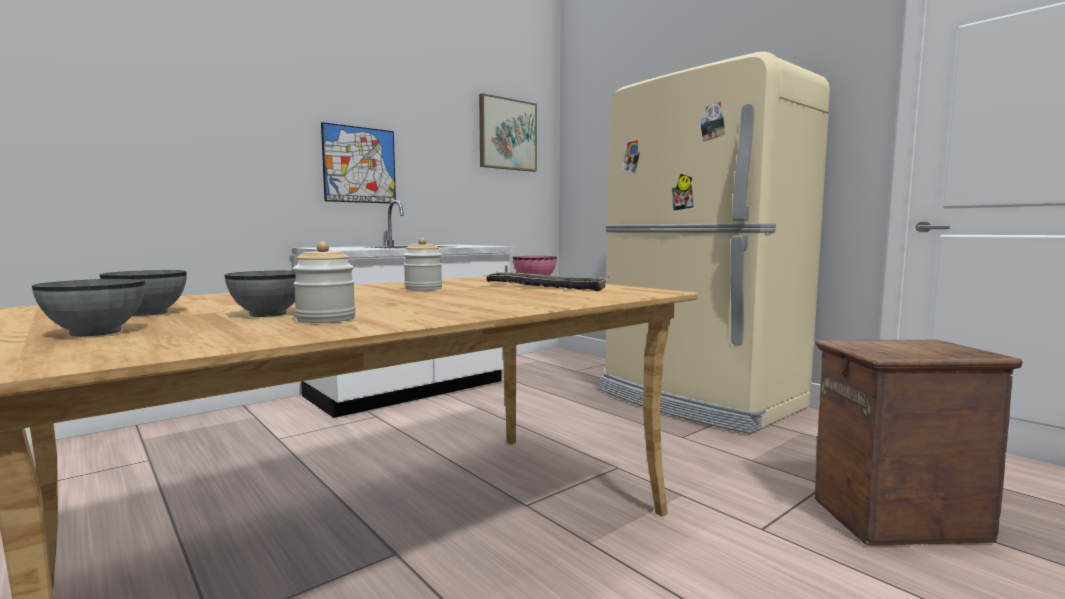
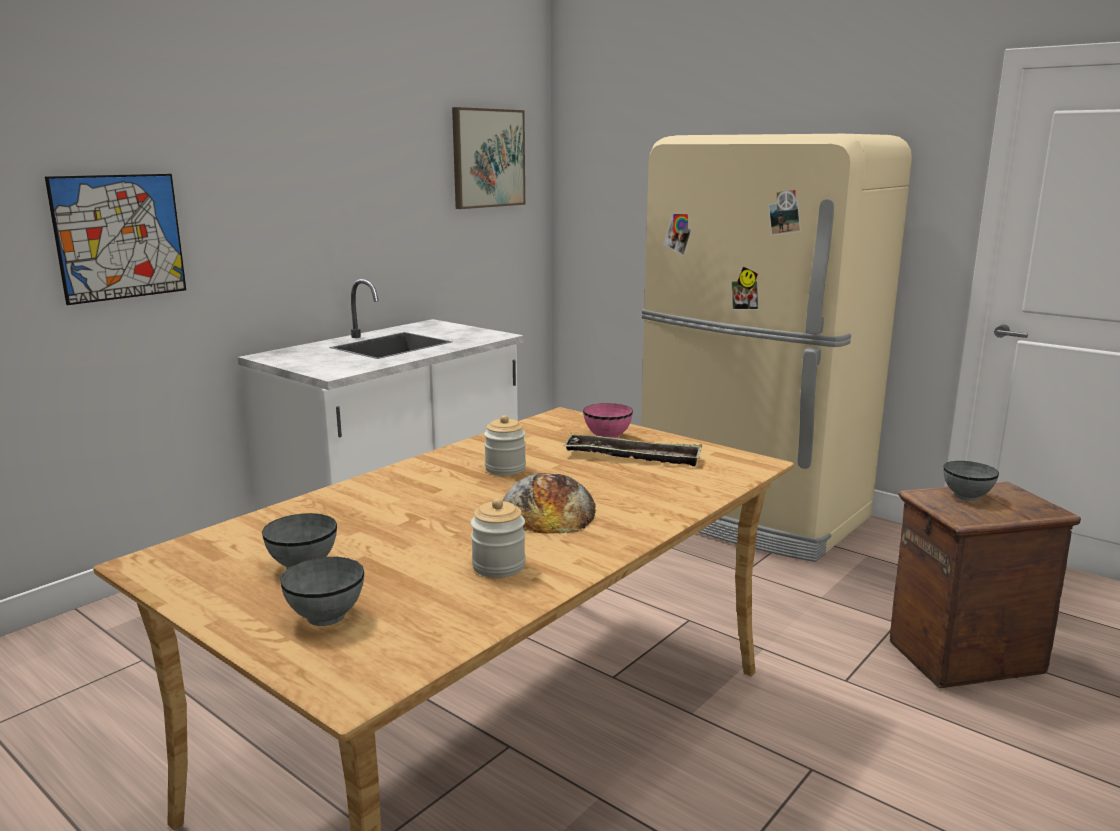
camera: 10 degrees left, 10 degrees up
(267, 314) = (427, 558): grey bowl -> grey bowl (966, 496)
(359, 165) = (310, 231): picture -> picture (119, 237)
(428, 301) = (548, 509): none -> bread

